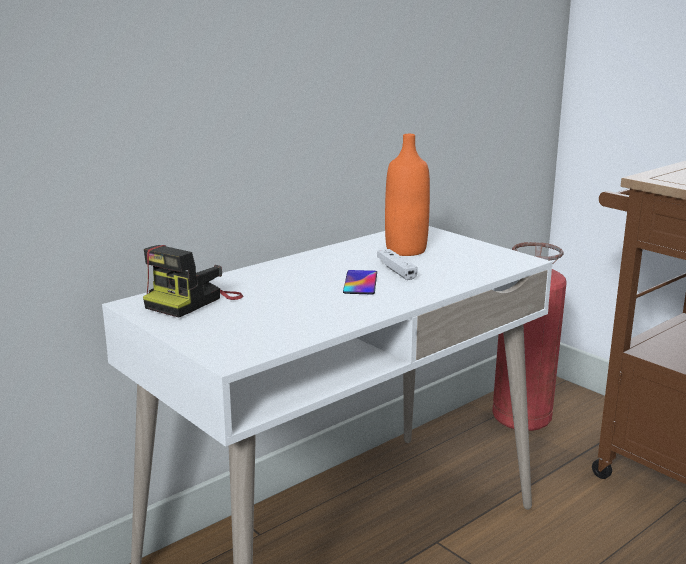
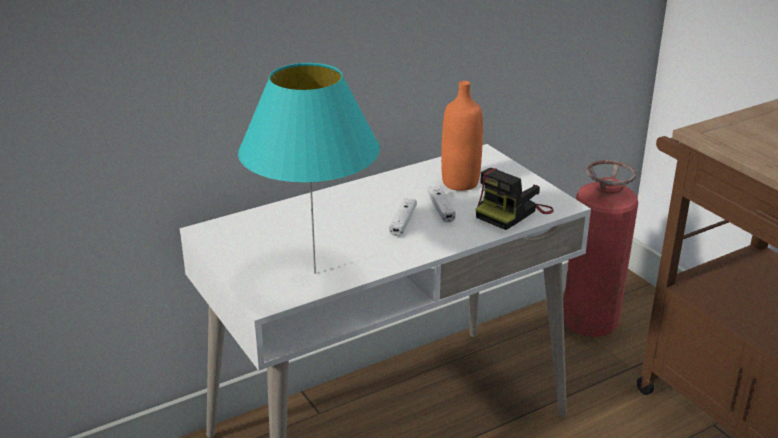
camera: 10 degrees right, 10 degrees up
(192, 301) = (253, 232): camera -> camera (512, 212)
(280, 330) = (315, 273): none -> turquoise table lamp
(360, 283) = (403, 222): phone -> white game controller

